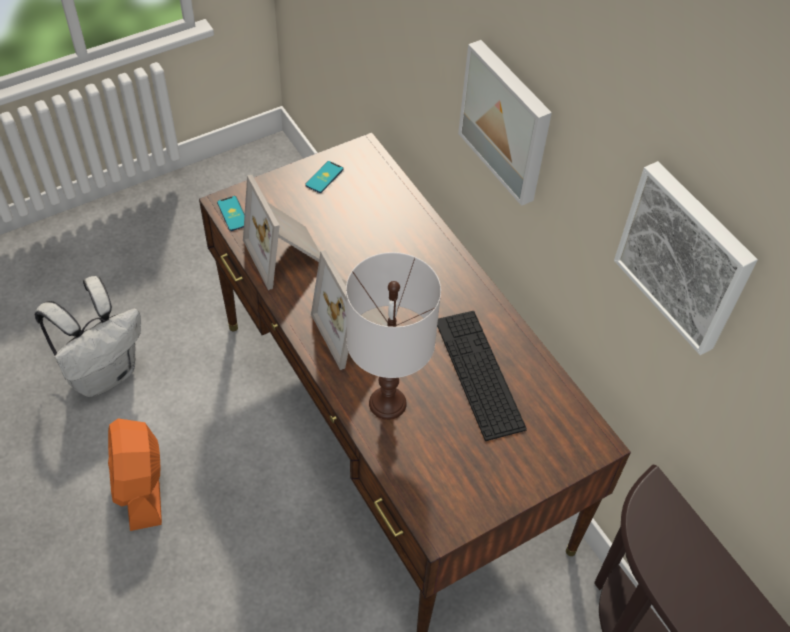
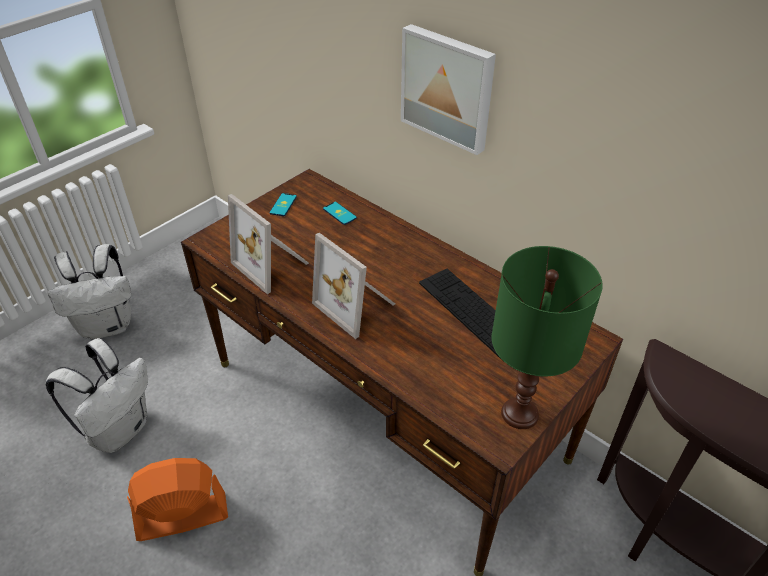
camera: 15 degrees left, 10 degrees down
(121, 245) = (108, 325): none -> white backpack
(141, 486) = (182, 517): orange fan -> orange fan turned 105 degrees clockwise
(233, 214) = (215, 246): phone -> phone (339, 213)
(388, 403) = (408, 354): white table lamp -> none
(474, 503) = (519, 413): none -> green table lamp
(686, 256) = (665, 119): picture -> none

